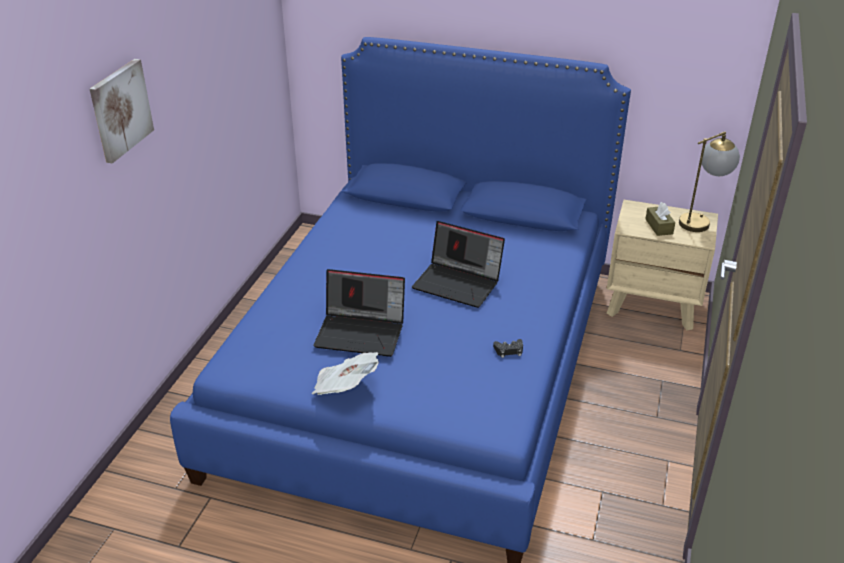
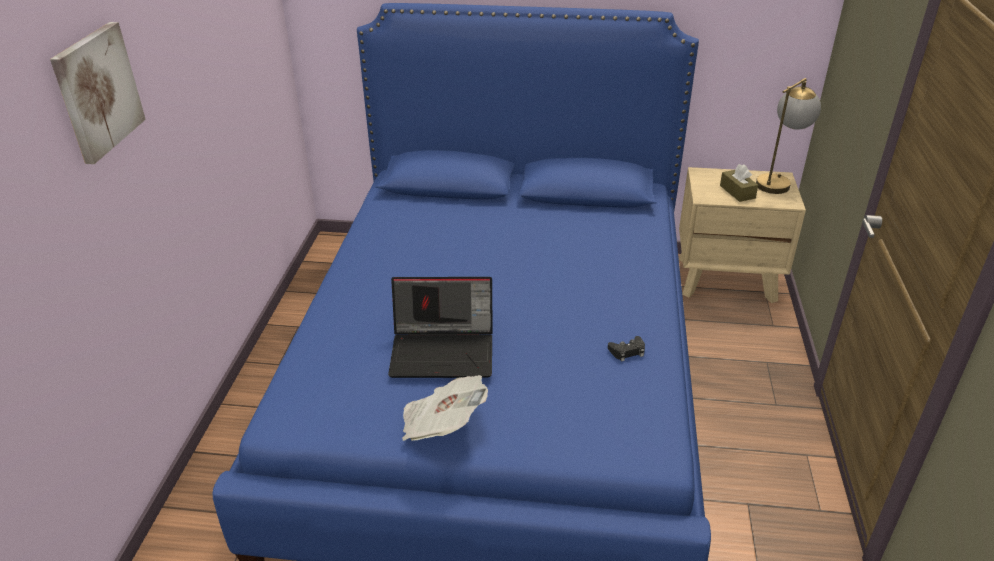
camera: 10 degrees left, 0 degrees up
(458, 283) = (541, 277): laptop -> none

